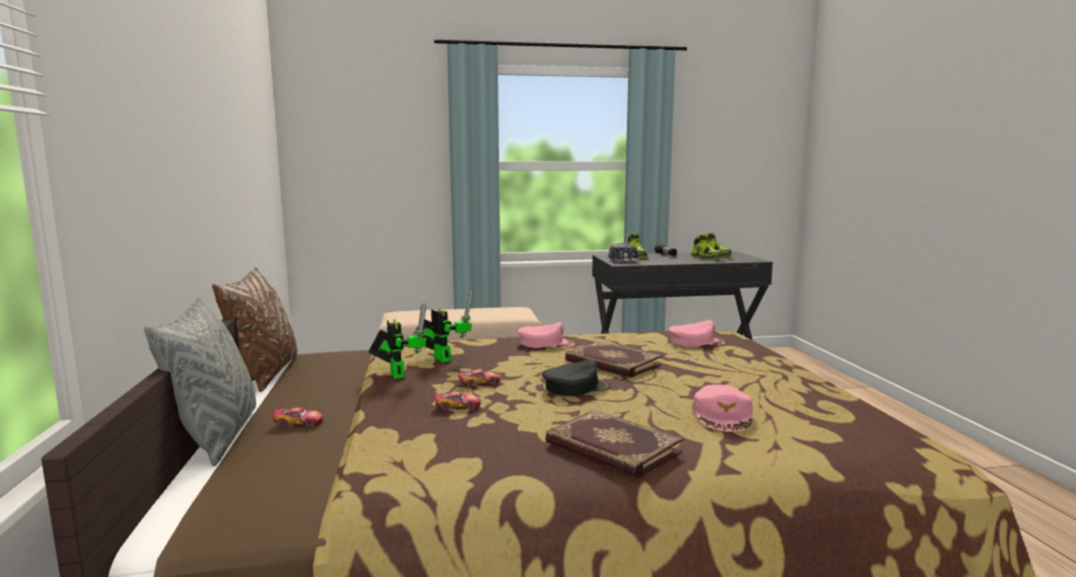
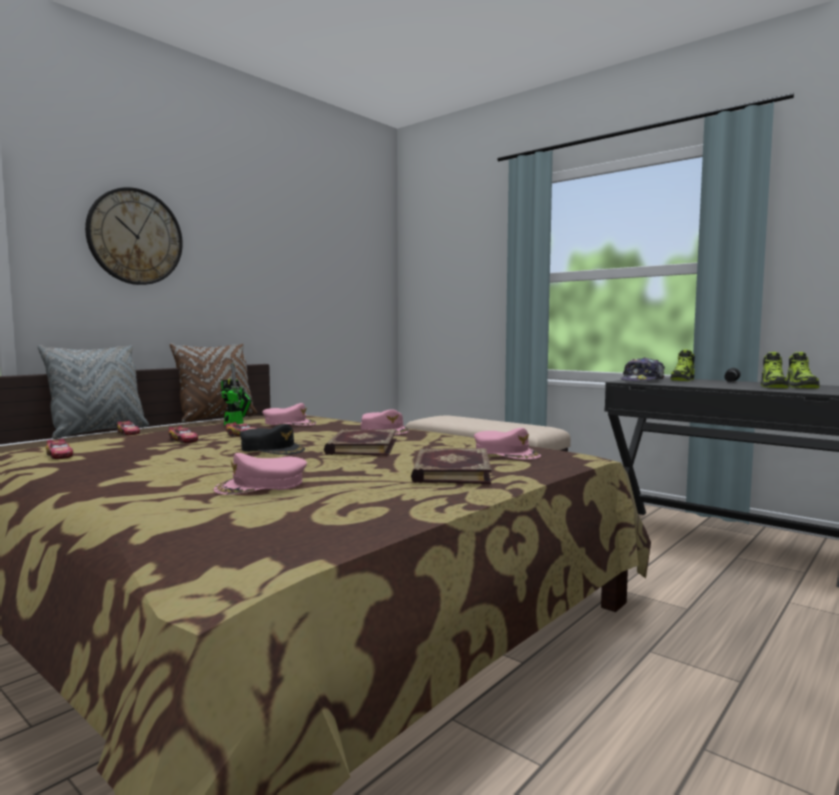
camera: 50 degrees right, 5 degrees down
(139, 124) = (135, 237): none -> wall clock
(439, 467) = (59, 455): none -> toy car
(440, 358) = (289, 423): toy robot -> pink cap
(611, 448) = (130, 474): book -> book (449, 470)

